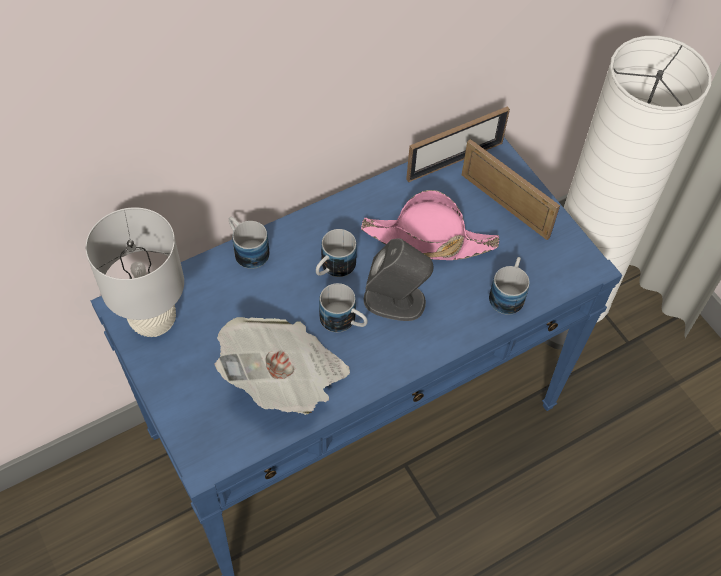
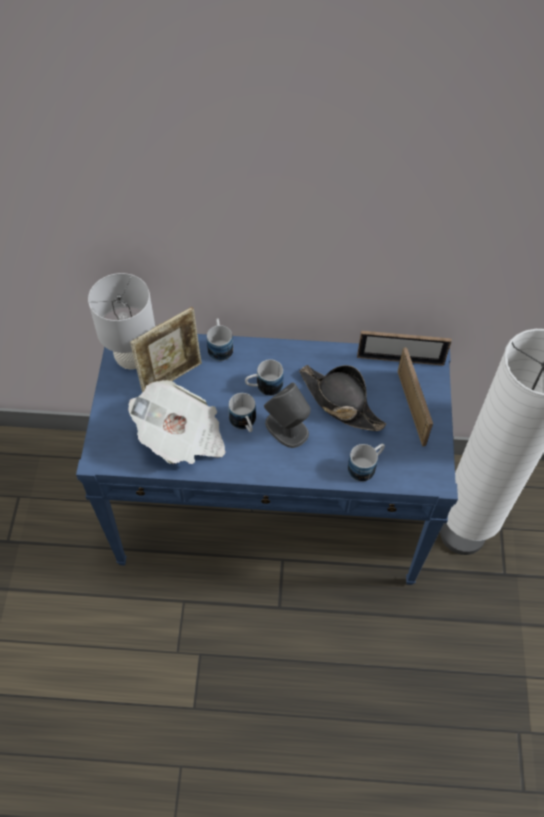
camera: 35 degrees right, 0 degrees up
(218, 316) = (171, 377): none -> picture frame
(428, 240) = (340, 402): pink hat -> black hat

